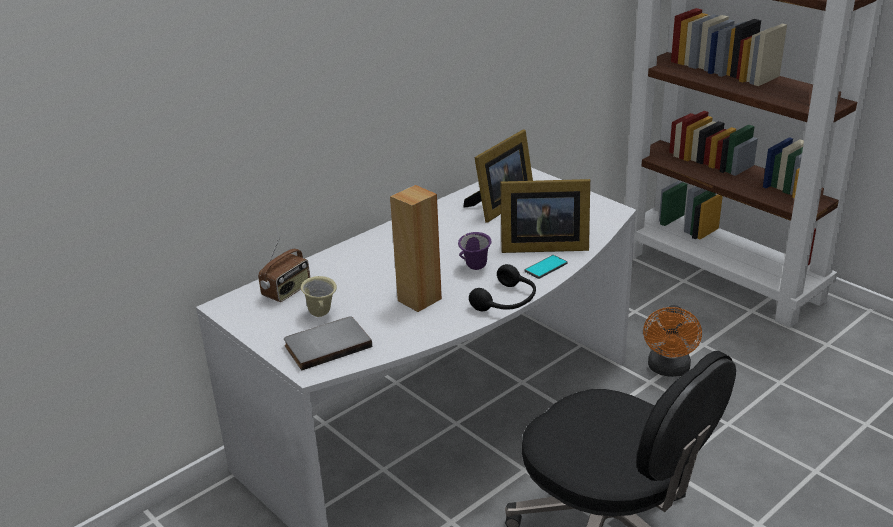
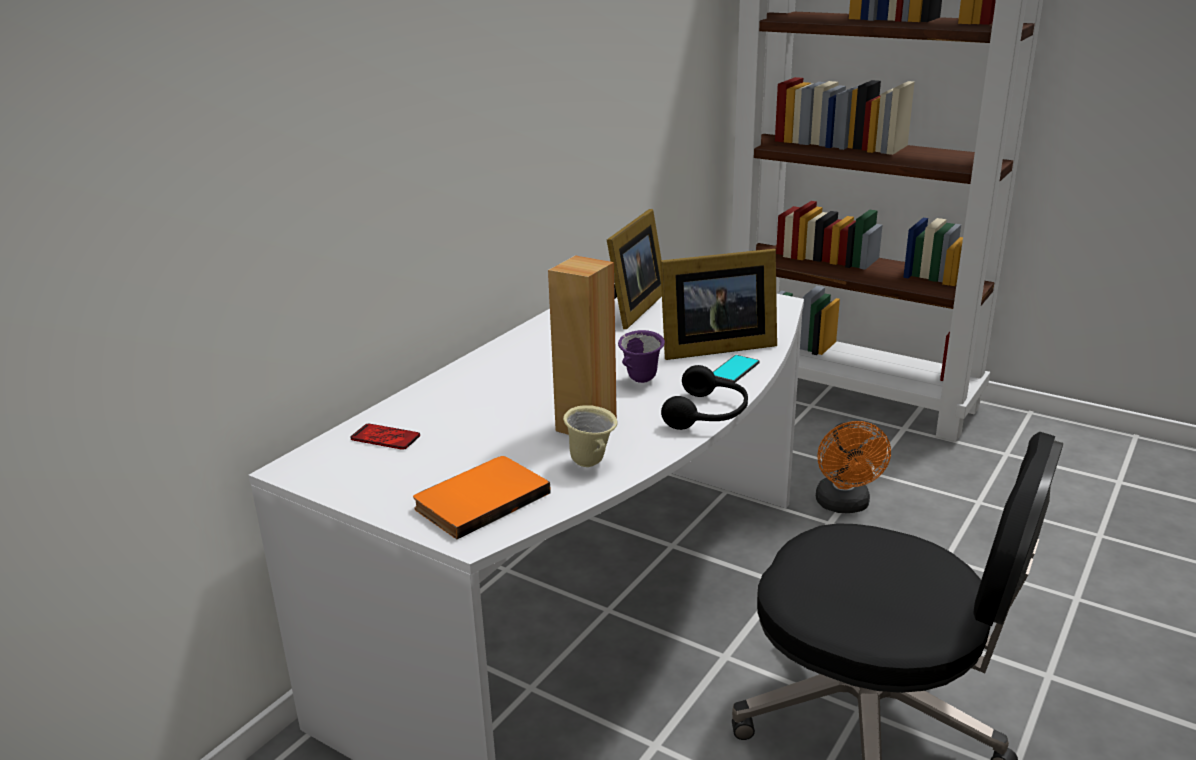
camera: 15 degrees left, 5 degrees down
(287, 291) = (385, 438): radio -> phone
(322, 314) = (452, 461): beige mug -> beige mug (591, 463)
(326, 344) = (479, 499): grey book -> orange book

